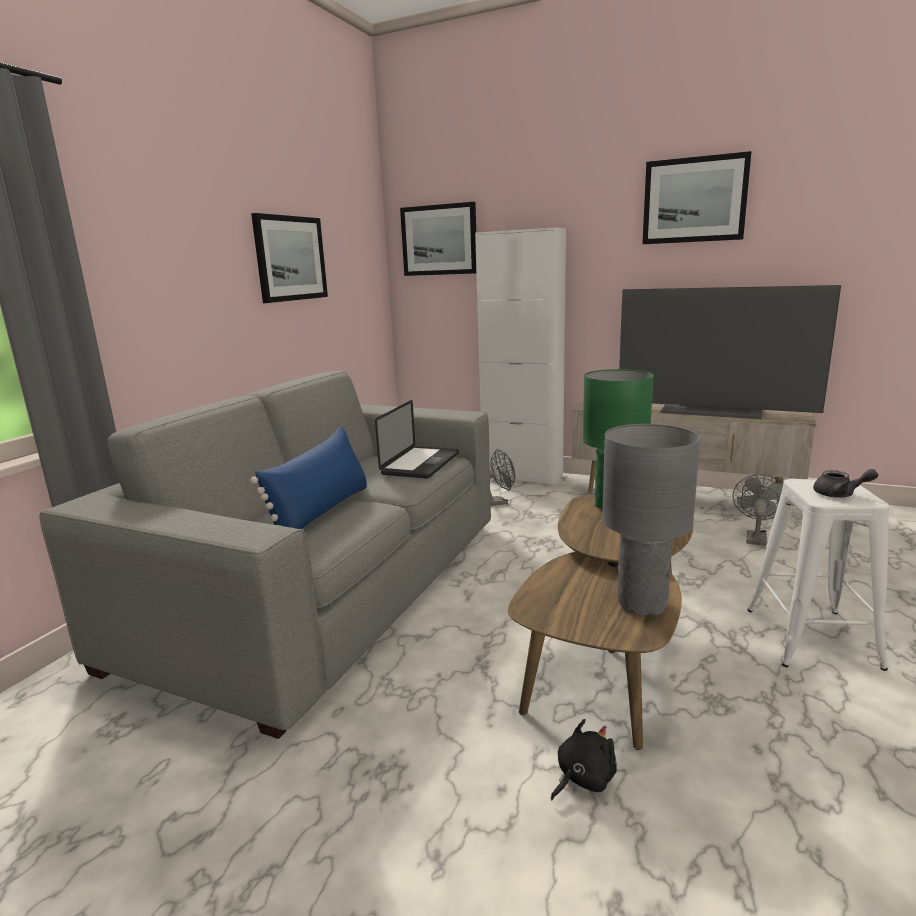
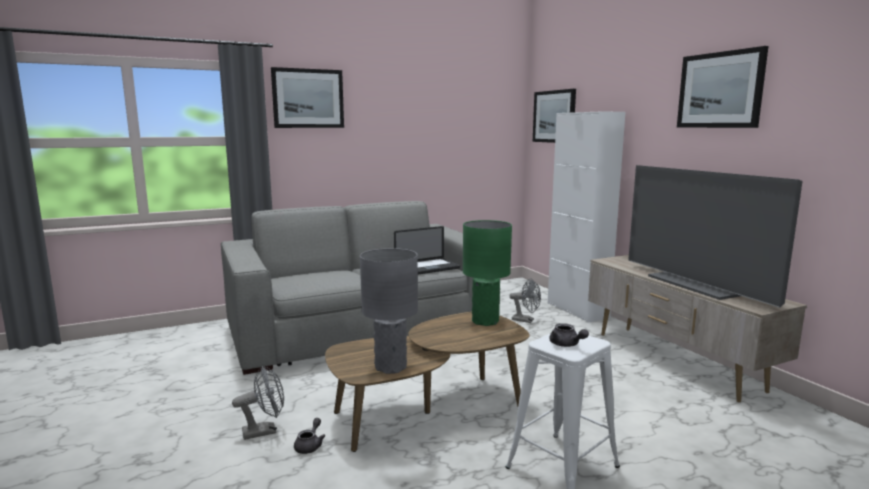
camera: 40 degrees right, 5 degrees down
(290, 258) = (424, 127): picture -> picture (308, 98)
(322, 511) = (334, 276): blue pillow -> none
(583, 778) = (310, 445): black plush toy -> grey teapot
(755, 537) = (673, 405): grey fan -> grey fan (265, 431)

